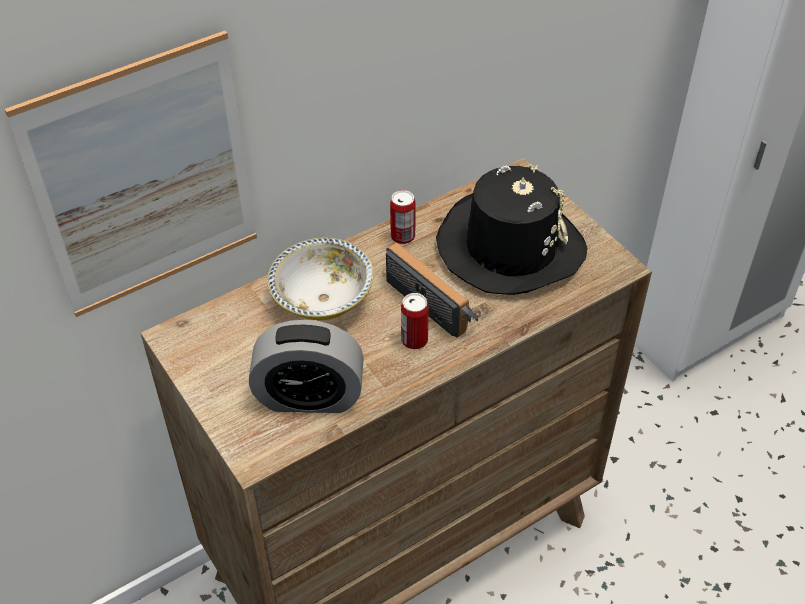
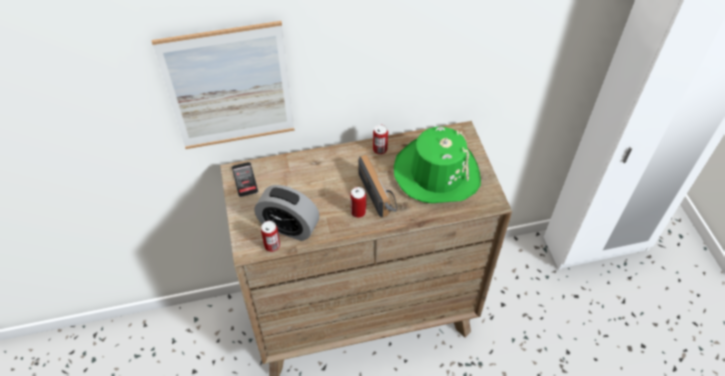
camera: 20 degrees right, 5 degrees up
(196, 344) = (245, 180): none -> phone
(295, 435) = (272, 245): none -> can
(322, 300) = (320, 174): bowl -> none
(509, 247) = (436, 172): black hat -> green hat

